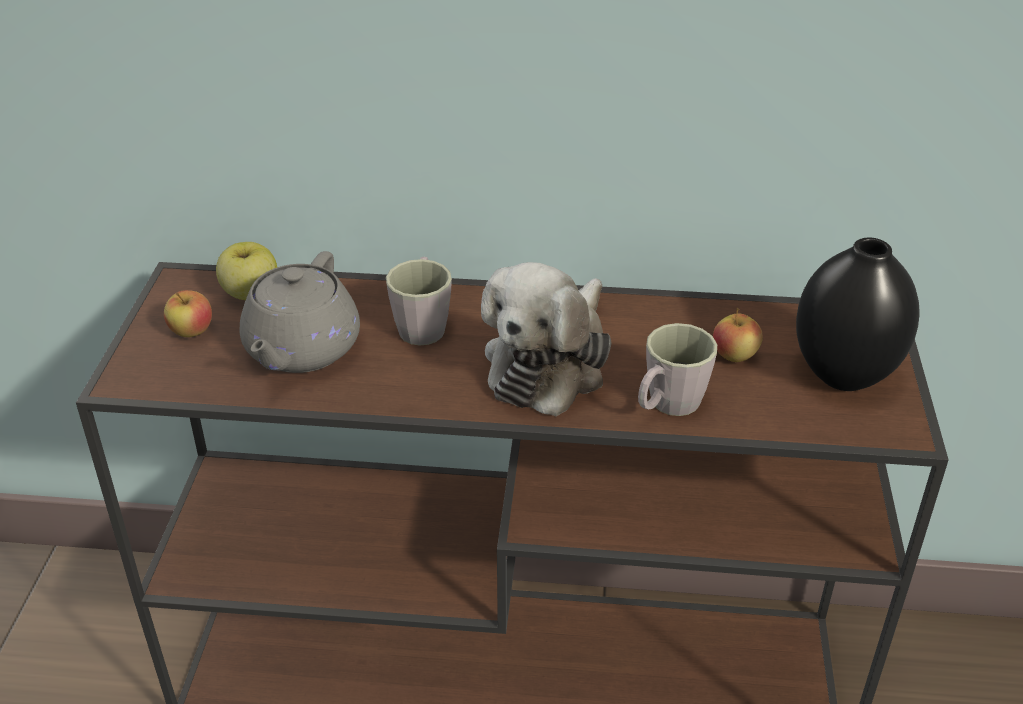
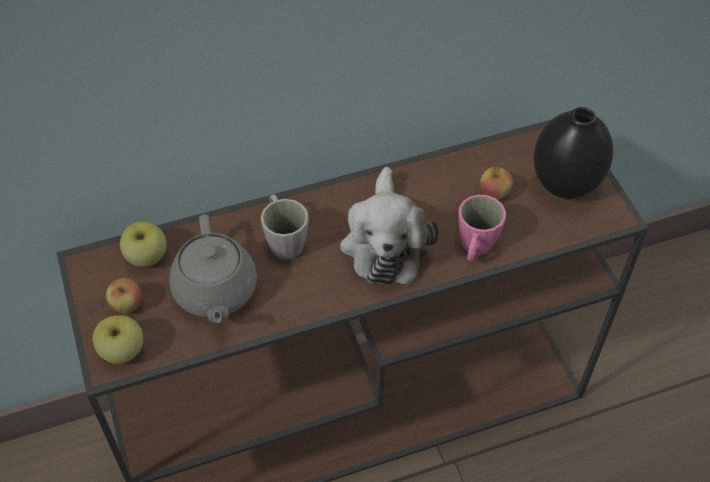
camera: 25 degrees left, 15 degrees up
(149, 372) = (122, 351): none -> apple
(667, 406) = (475, 248): grey mug -> pink mug

